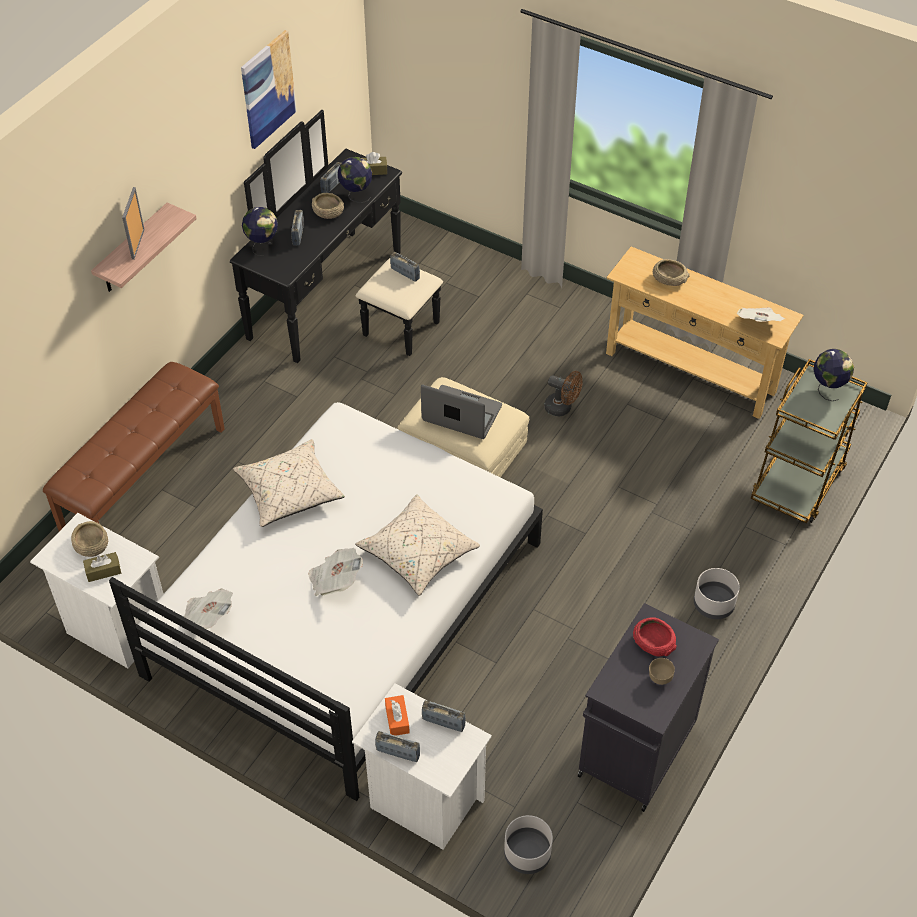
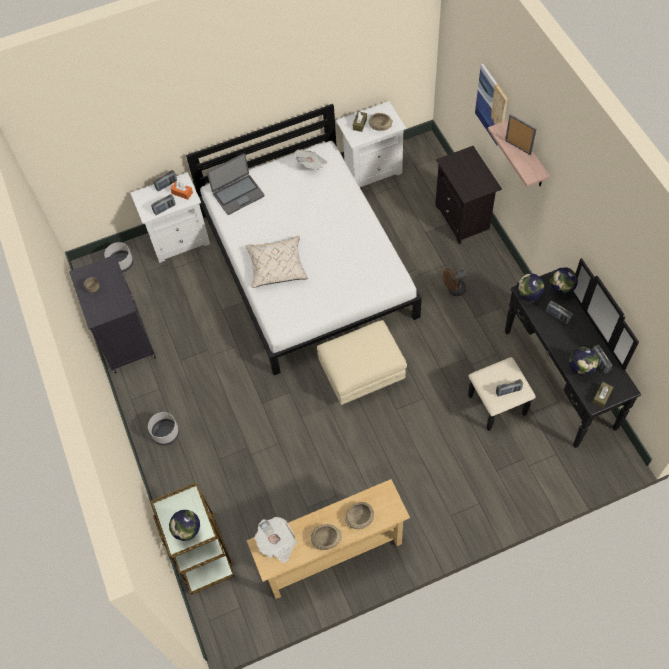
camera: 130 degrees right, 10 degrees up
(143, 478) = (463, 218): brown bench -> black nightstand
(268, 89) = (621, 260): picture -> picture (491, 105)
(289, 491) = (363, 232): beige pillow -> none
(292, 267) = (527, 298): none -> globe
(328, 212) = (571, 345): beige bowl -> beige bowl (326, 539)
(335, 580) = (289, 223): newspaper -> none
(461, 414) = (360, 348): laptop -> laptop (238, 194)
(562, 408) = (360, 454): brown fan -> brown fan (453, 290)
(653, 642) = (113, 299): red bowl -> none

